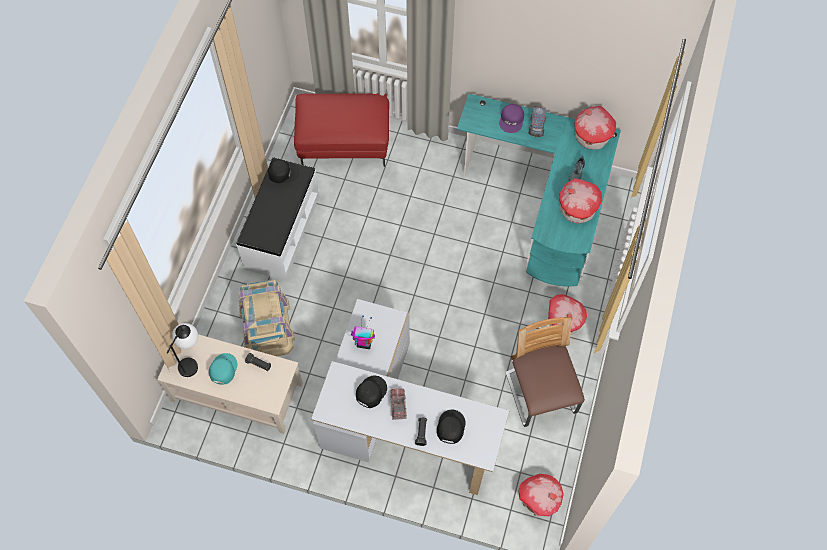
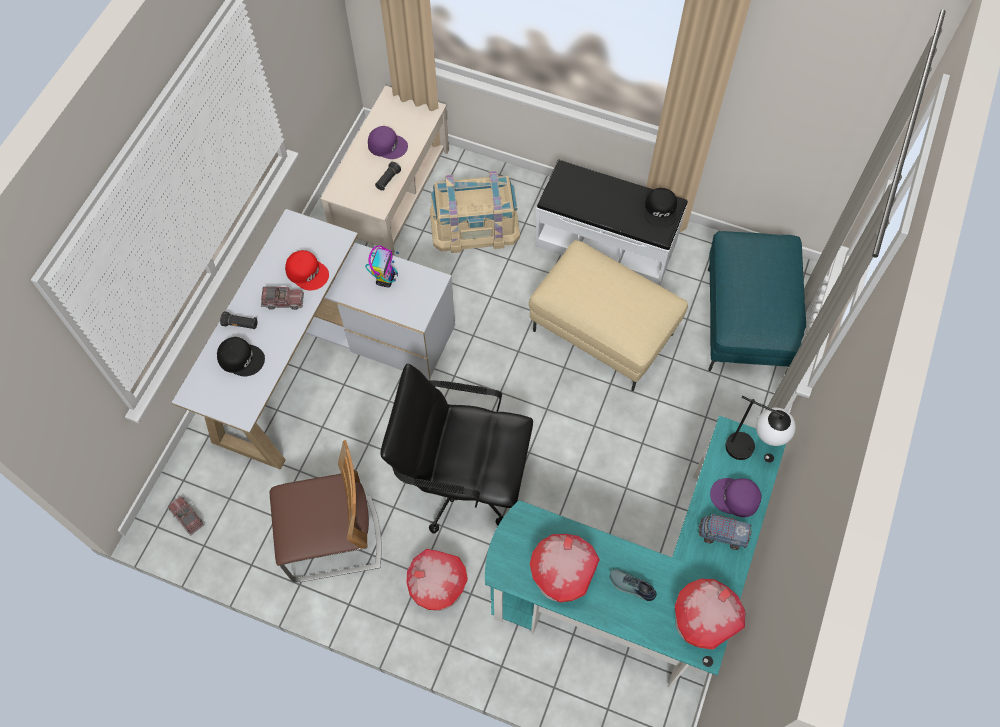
camera: 95 degrees right, 0 degrees up
(192, 360) = (403, 116): table lamp -> table lamp (750, 451)
(222, 369) = (387, 145): turquoise cap -> purple cap
(344, 143) = (747, 322): red ottoman -> turquoise ottoman
(359, 231) = (603, 332): none -> beige ottoman
(370, 391) = (307, 272): black cap -> red cap
(485, 314) = (461, 480): none -> black office chair
(539, 500) = (187, 517): toy house -> toy truck

